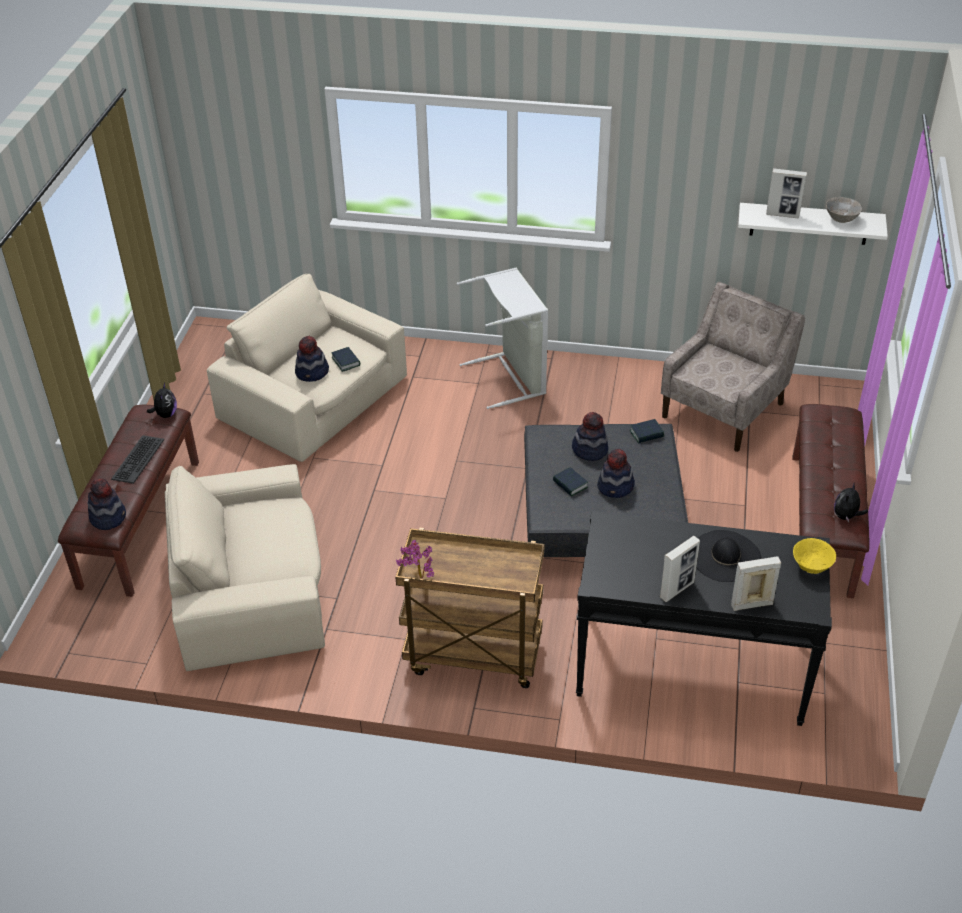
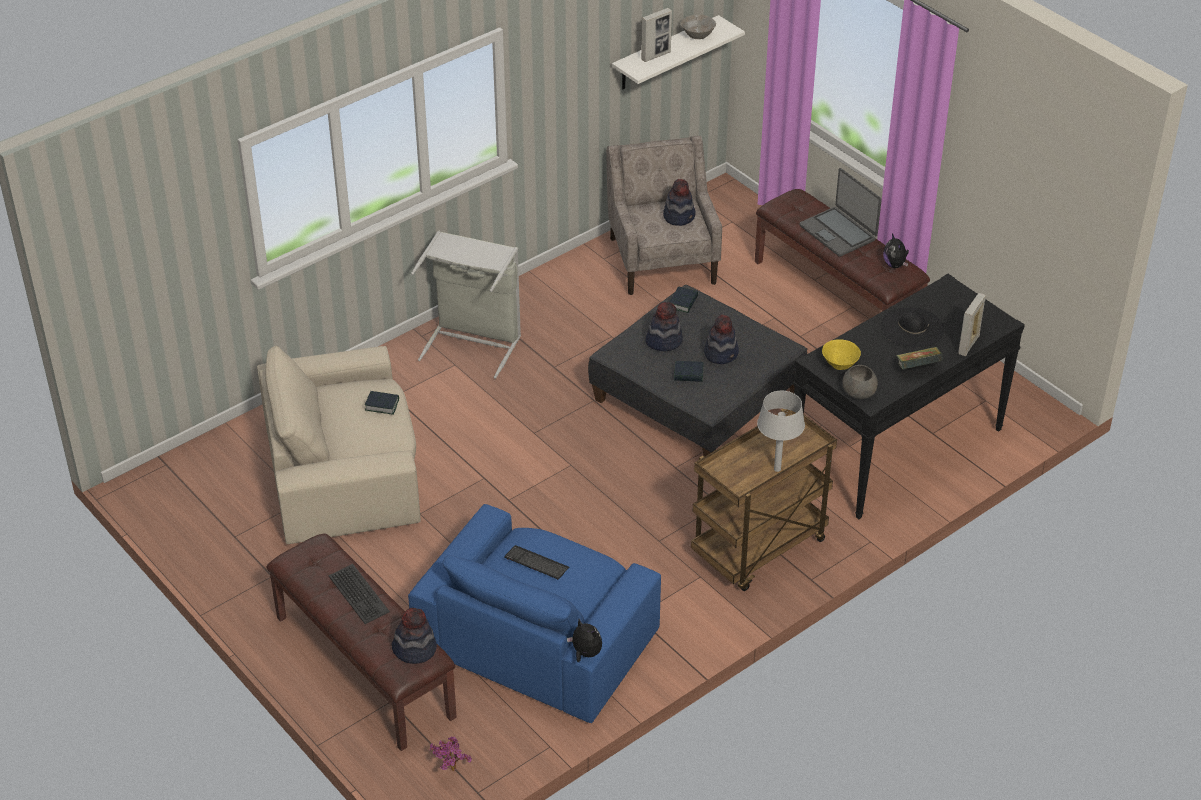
camera: 50 degrees left, 0 degrees up
(166, 414) = (316, 547): plush toy -> plush toy (585, 653)
(251, 589) = (537, 637): beige armchair -> blue armchair
(265, 527) = (536, 563): none -> keyboard
(312, 373) = (370, 432): hat -> hat (679, 216)
(417, 577) = (745, 490): potted plant -> potted plant (451, 772)
(464, 582) = (777, 469): none -> grey table lamp
(599, 571) = (859, 392): none -> grey bowl
(677, 590) = (918, 368): picture frame -> book
(811, 566) = (964, 298): yellow bowl -> yellow bowl (840, 365)
(836, 461) = (838, 232): none -> laptop

